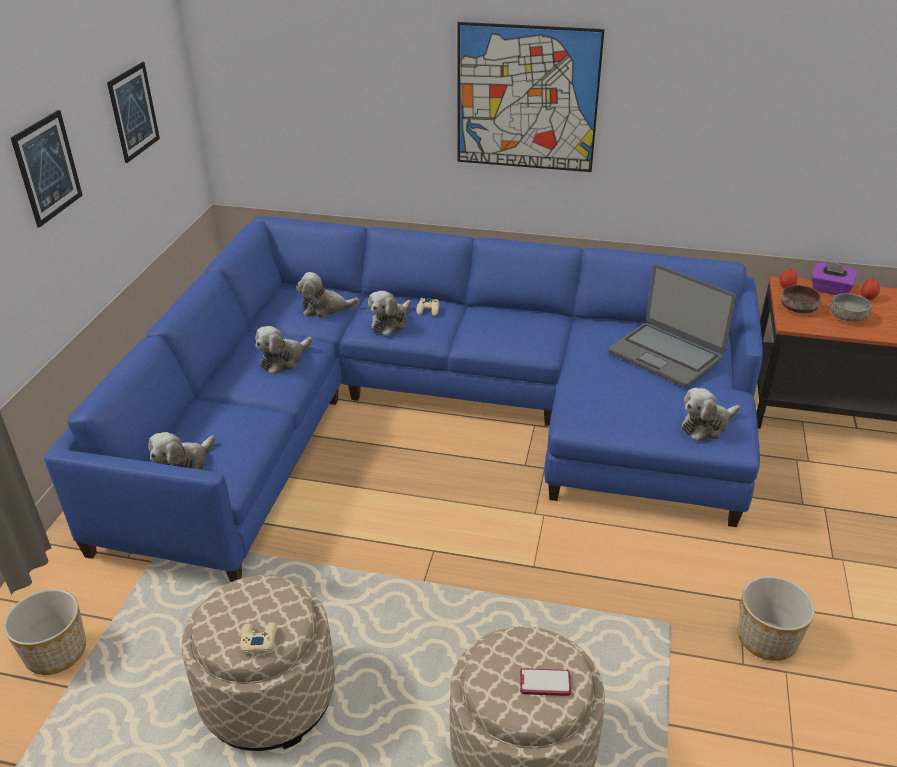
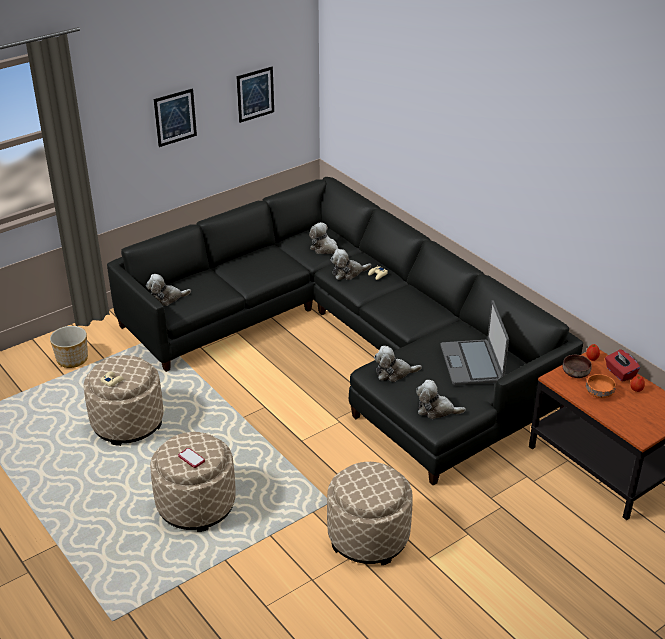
camera: 40 degrees right, 0 degrees up
(283, 360) = (269, 268): plush toy -> plush toy (394, 373)
(430, 414) = (349, 342): blue sofa -> black sofa
(526, 98) = (472, 159): picture -> none
(766, 638) = (368, 537): planter -> beige ottoman
(830, 290) = (620, 373): purple tissue box -> red tissue box
(846, 316) = (599, 392): grey bowl -> orange bowl

